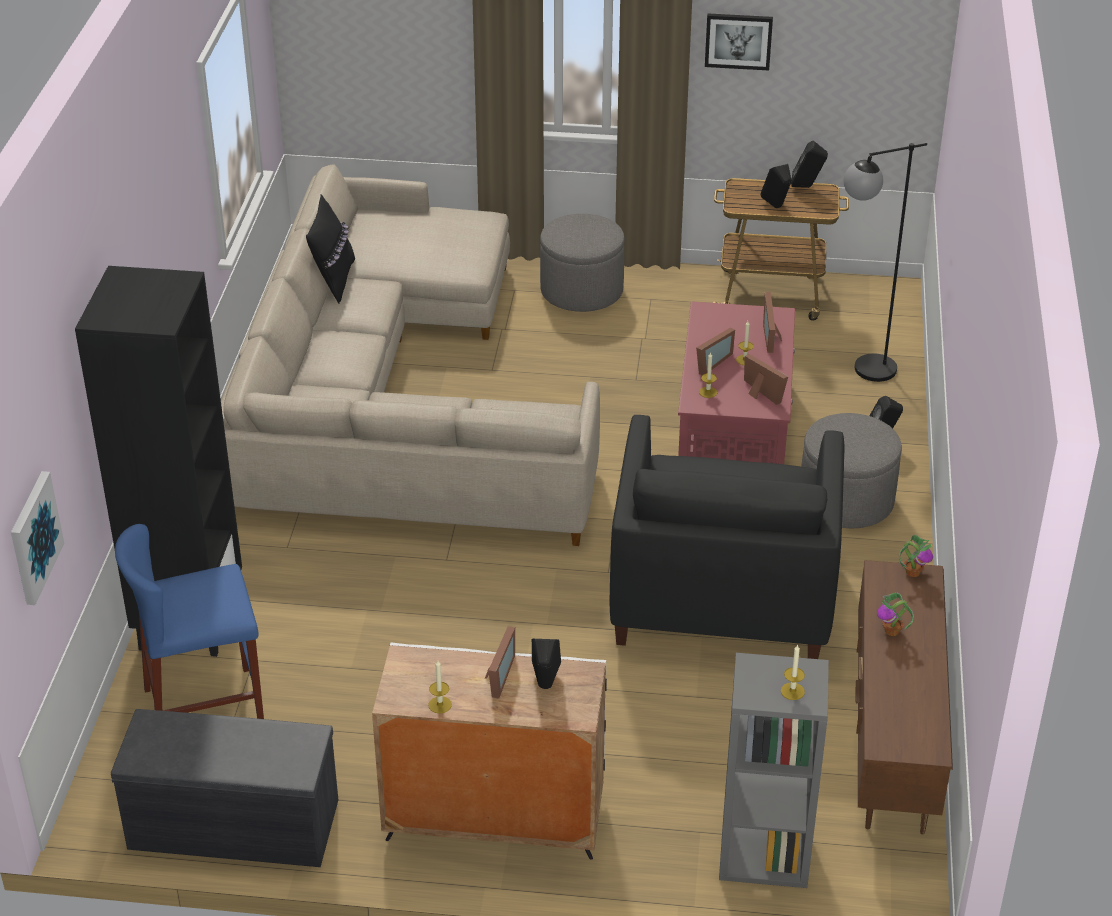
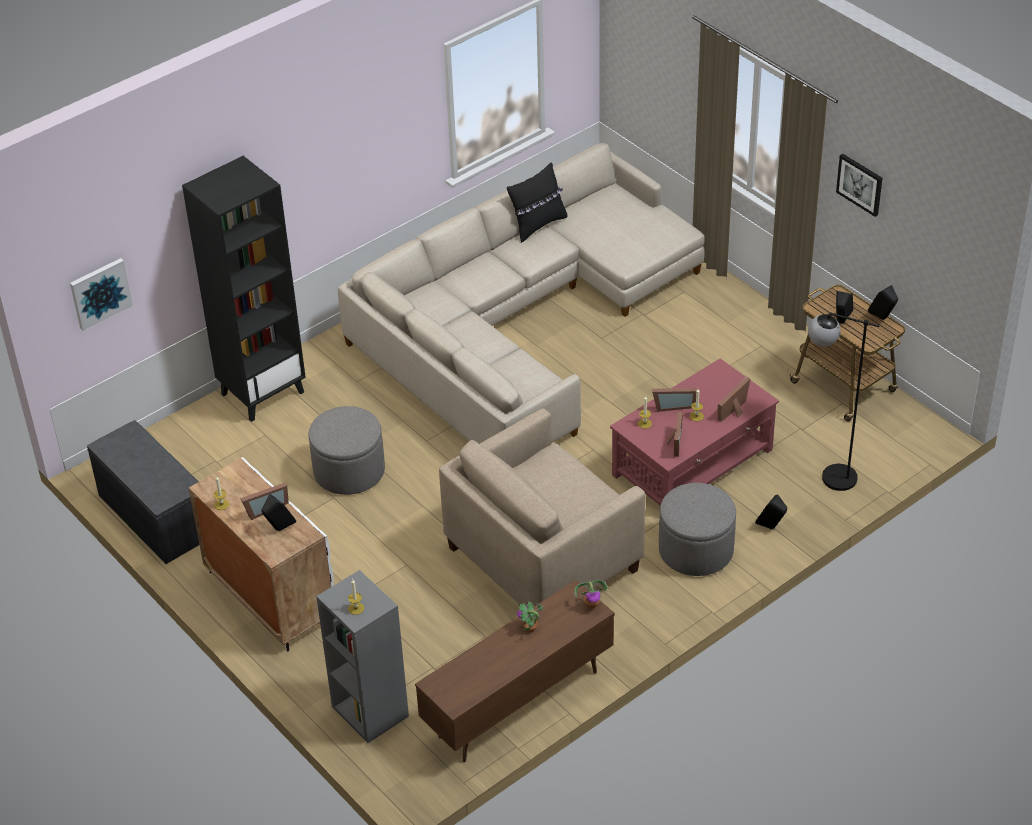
camera: 45 degrees right, 5 degrees up
(204, 708) = (213, 446): blue stool -> none
(581, 291) = (725, 315): grey ottoman -> grey ottoman (349, 471)
(722, 595) = (543, 559): black armchair -> beige armchair

